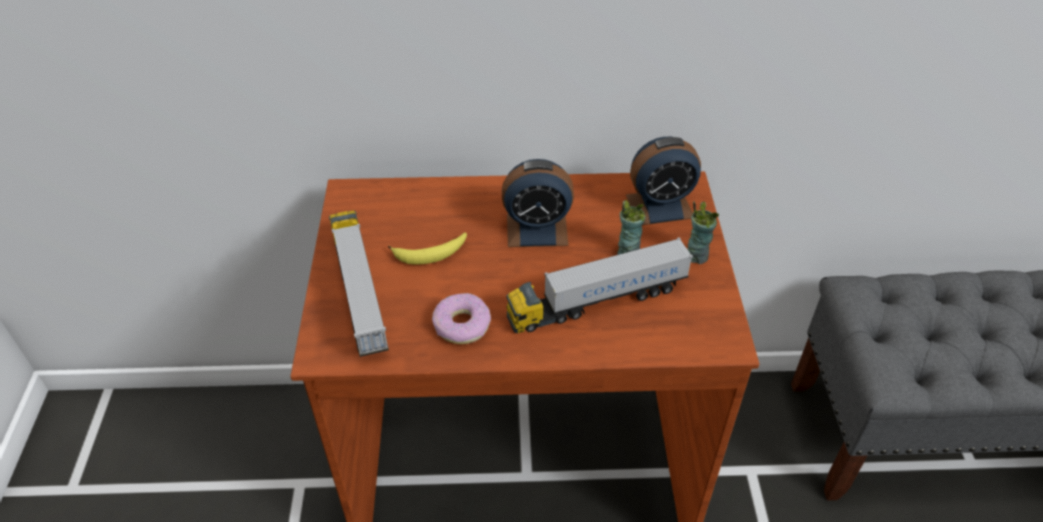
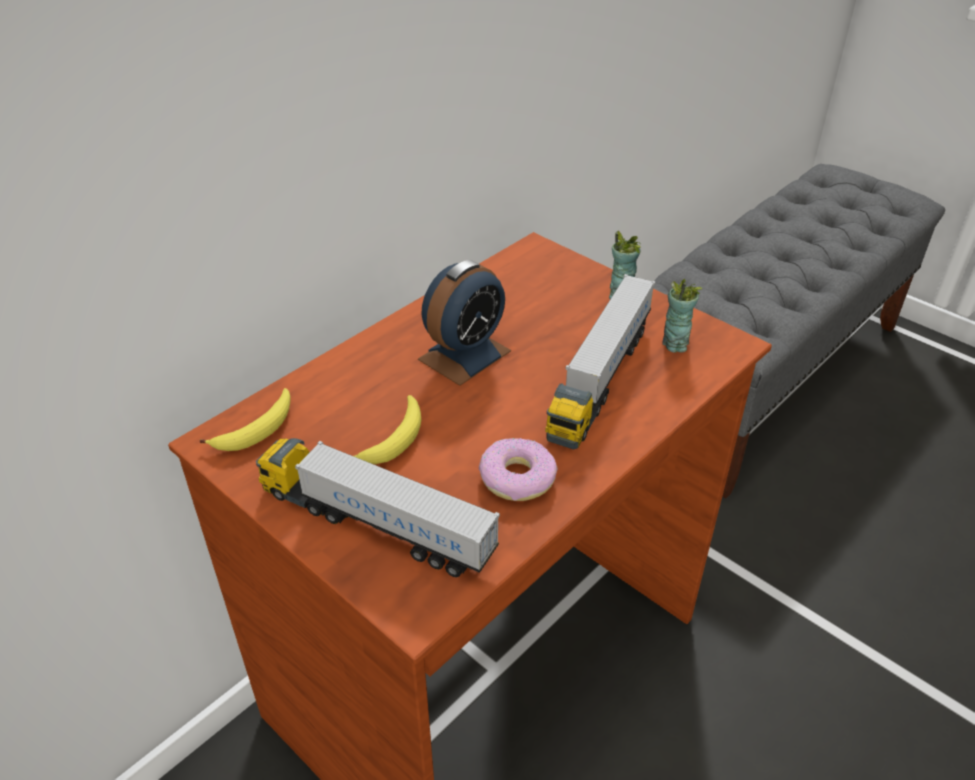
camera: 45 degrees left, 5 degrees down
(374, 199) = (257, 429): none -> banana
(627, 252) = (565, 325): cup -> cup (674, 344)
(659, 206) = (539, 276): alarm clock -> none

